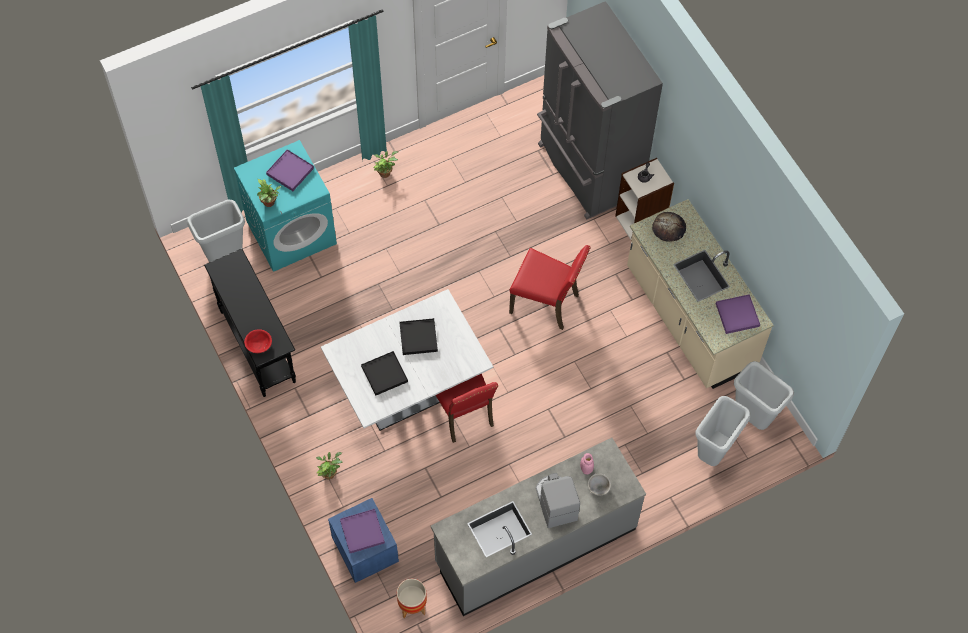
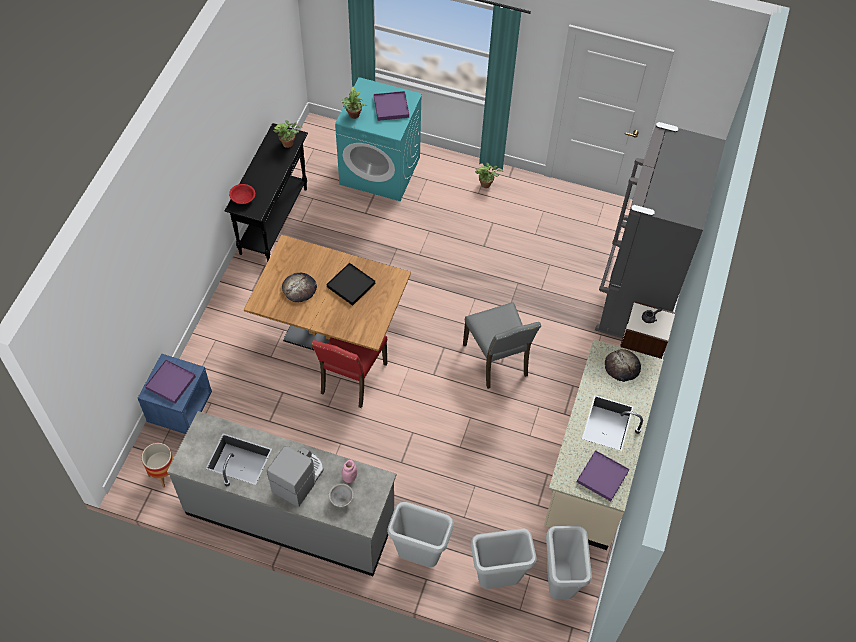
camera: 45 degrees right, 5 degrees down
(225, 255) = (322, 150): grey trash can -> grey trash can (420, 556)
(329, 472) = (220, 338): potted plant -> potted plant (289, 143)
(384, 374) = (299, 288): black tray -> bread
(409, 392) = (332, 334): white dining table -> brown dining table
(546, 303) = (497, 360): red chair -> grey chair

